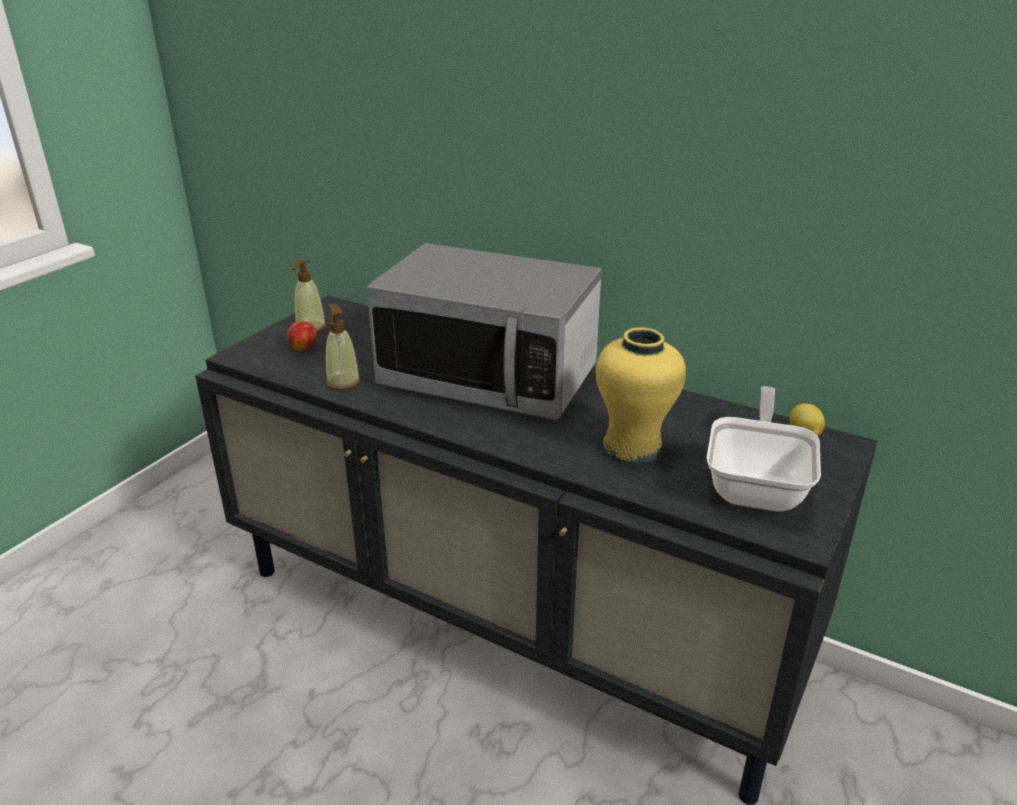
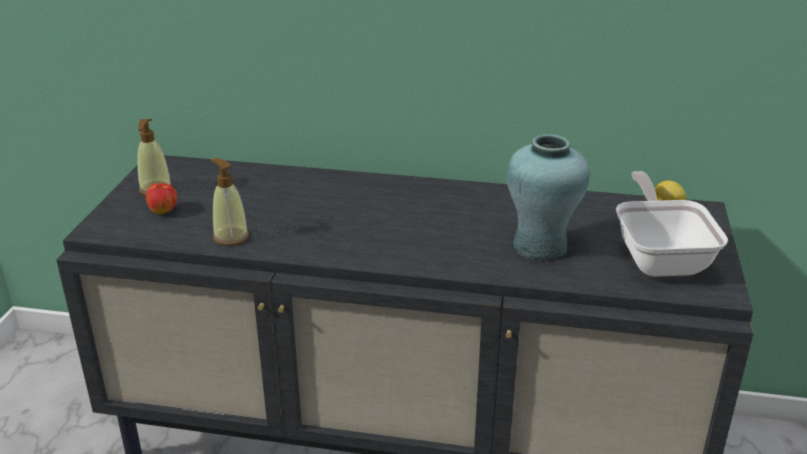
camera: 20 degrees left, 0 degrees up
(489, 378) = (371, 208): microwave -> none
(632, 447) = (540, 246): yellow vase -> turquoise vase

